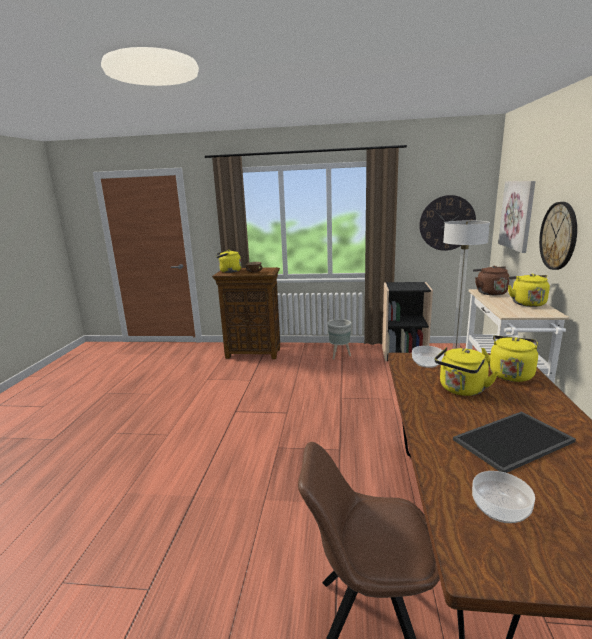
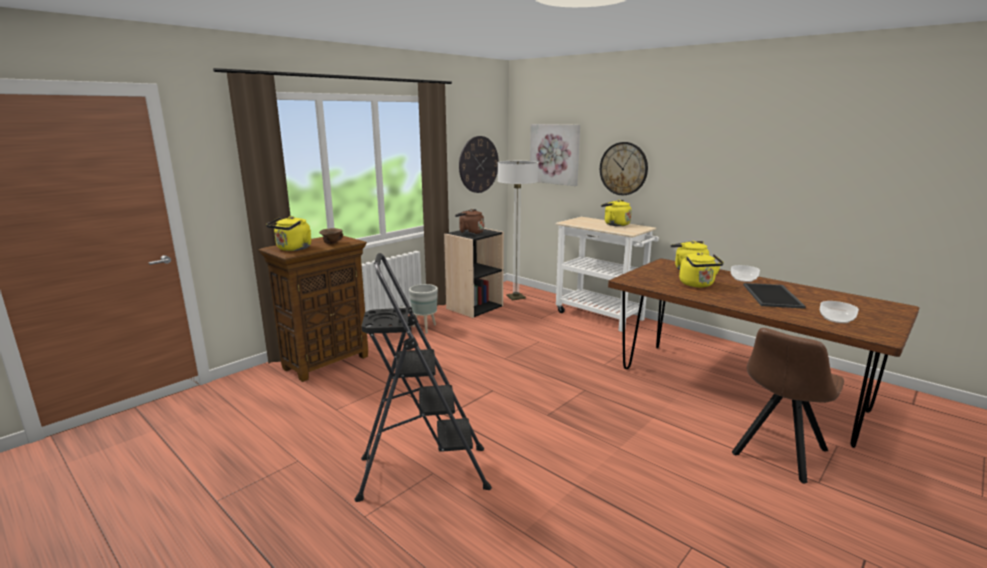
camera: 55 degrees left, 0 degrees up
(165, 431) = (421, 472): none -> step ladder
(426, 363) = (644, 278): bowl -> bowl (743, 279)
(489, 292) = (575, 222): brown kettle -> brown kettle (469, 233)

